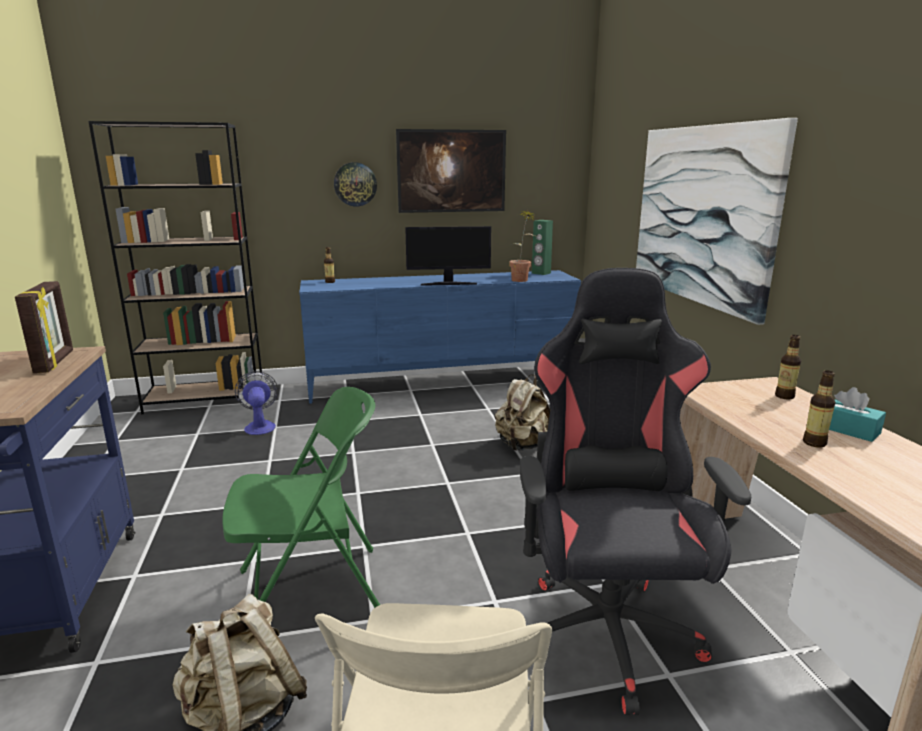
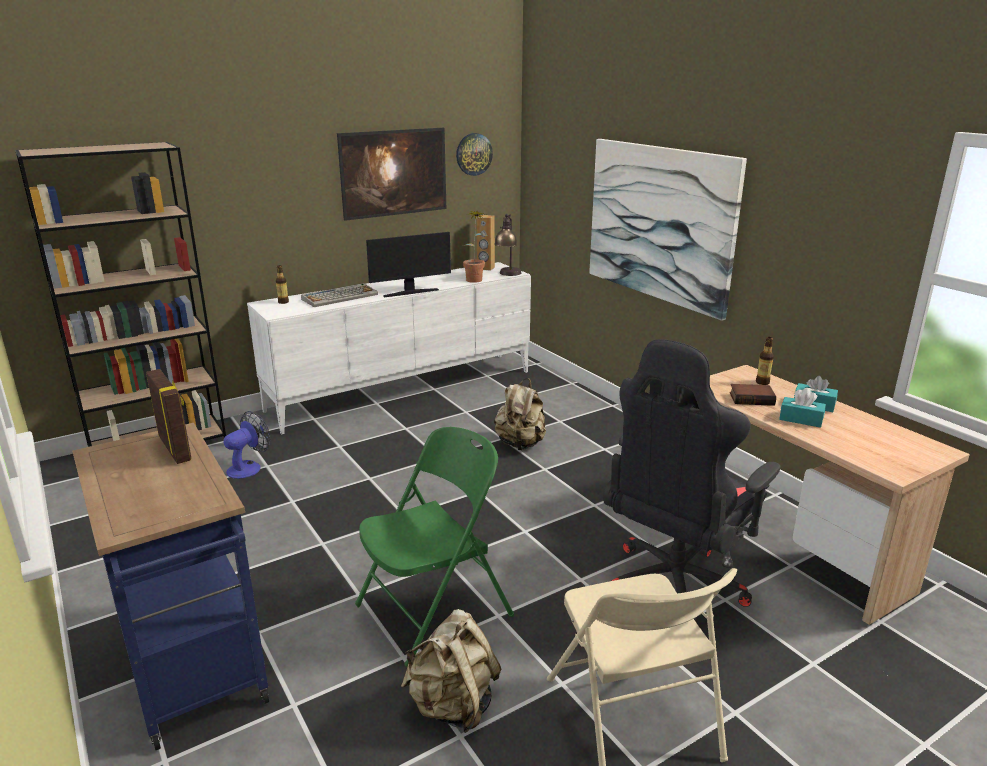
camera: 20 degrees left, 5 degrees up
(260, 426) = (249, 467): fan -> fan turned 75 degrees clockwise
(355, 184) = (298, 194): wall clock -> wall clock (473, 154)
(382, 282) = (340, 297): none -> keyboard
(443, 382) = (403, 390): blue cabinet -> white cabinet
(541, 273) = (485, 268): green speaker -> brown speaker
(557, 279) = (508, 275): none -> table lamp
(608, 637) = (674, 585): black office chair -> black office chair turned 120 degrees counterclockwise
(756, 411) = (752, 398): none -> book
(814, 443) = (801, 419): bottle -> turquoise tissue box

